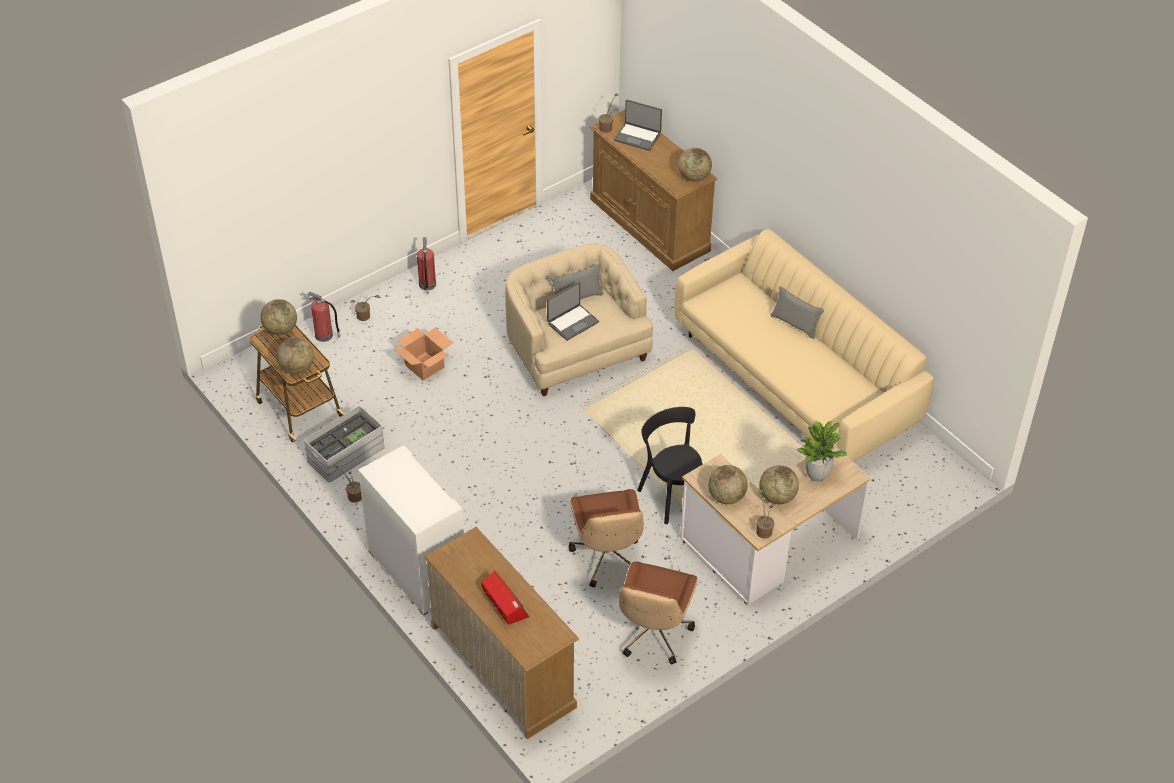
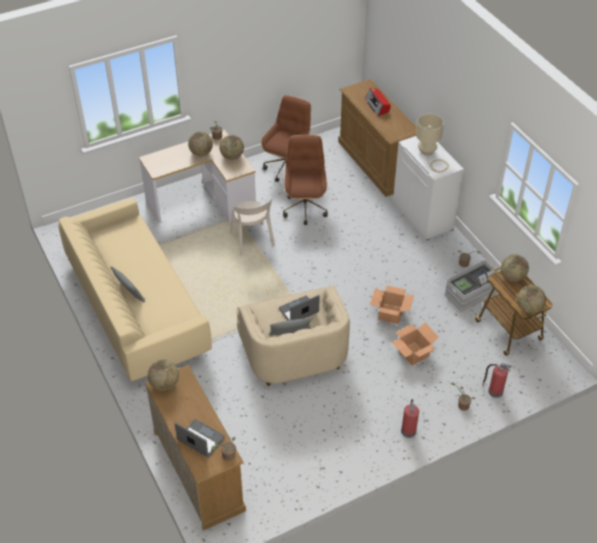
camera: 170 degrees left, 0 degrees up
(408, 484) = (431, 157): none -> beige table lamp
(457, 411) = (391, 314): none -> cardboard box
(672, 494) = (252, 241): black chair -> beige chair
(817, 474) = (171, 162): potted plant -> none

